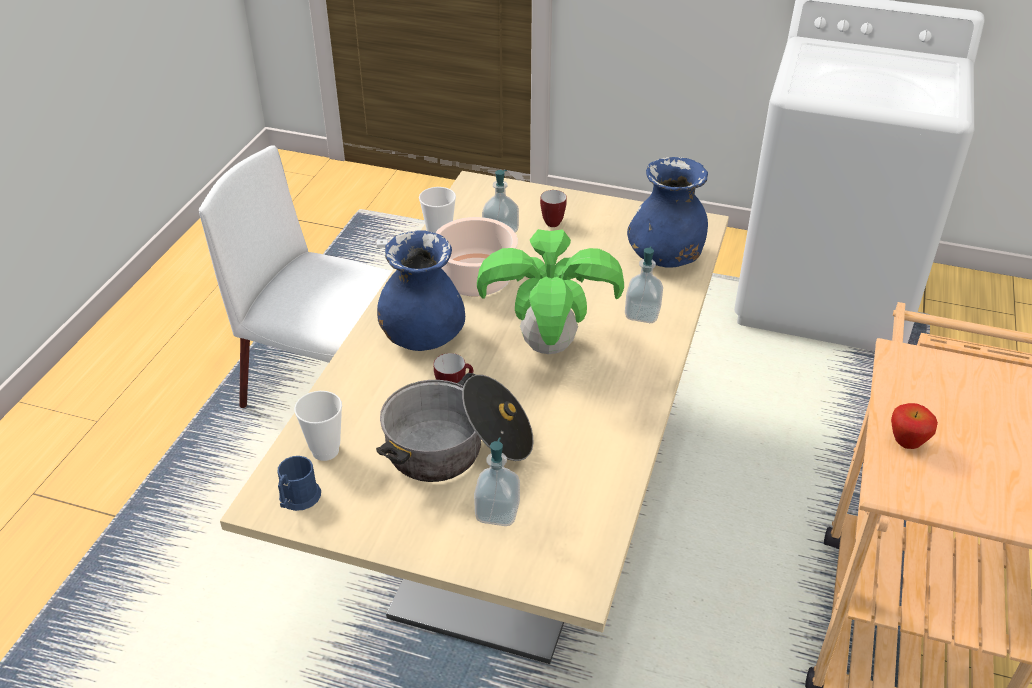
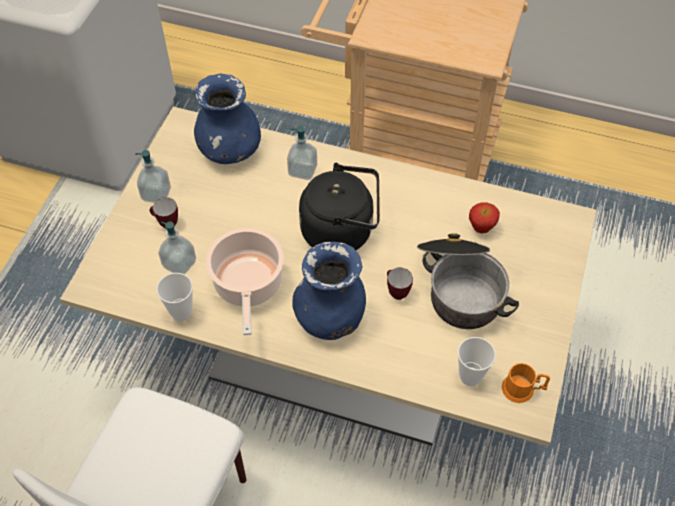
camera: 90 degrees left, 15 degrees up
(297, 499) = (522, 389): blue mug -> orange mug
(497, 512) = (518, 262): soap dispenser -> soap dispenser (156, 194)
(548, 346) = (342, 231): potted plant -> black kettle
(906, 443) = (450, 47): apple -> apple (481, 228)

